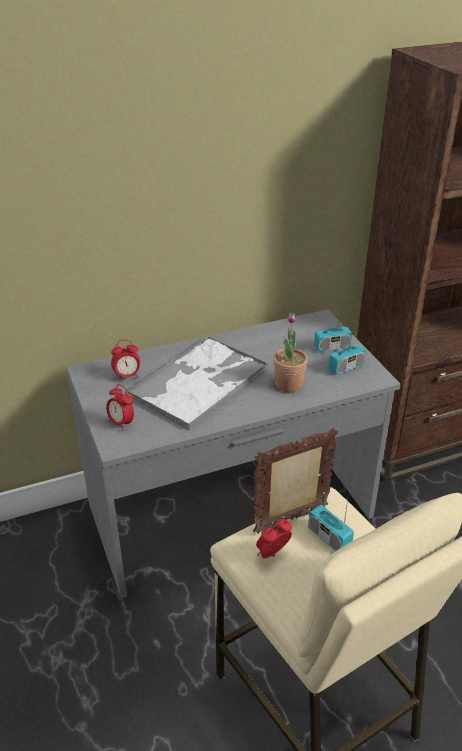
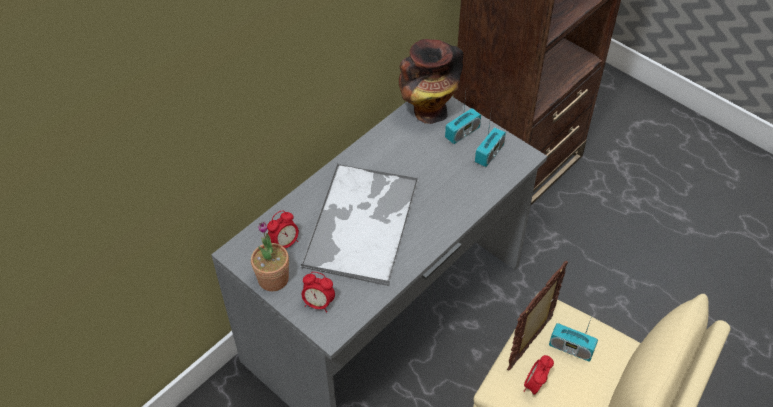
camera: 25 degrees left, 15 degrees up
(288, 384) = (448, 194): potted plant -> potted plant (273, 279)
(312, 326) = (428, 111): none -> vase

